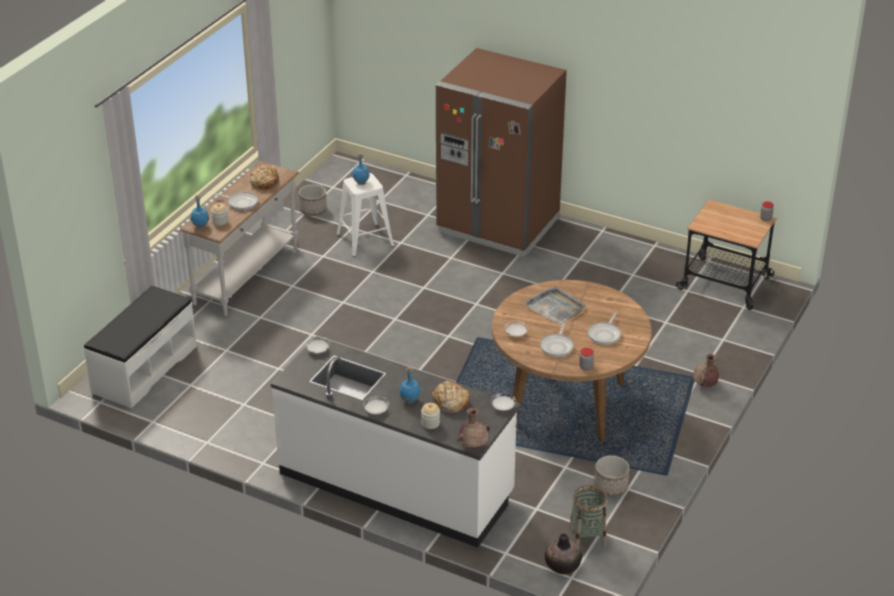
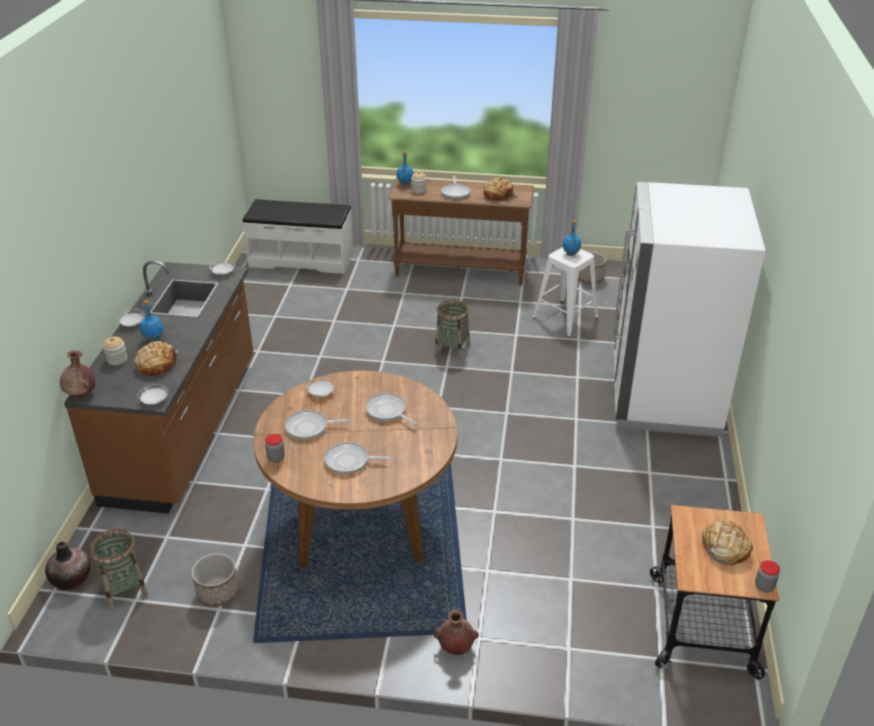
camera: 70 degrees right, 0 degrees up
(247, 276) = (460, 272): white console table -> brown console table
(372, 310) = (452, 349): none -> basket
(396, 484) = (185, 429): white counter -> brown counter
(498, 225) = (664, 395): brown fridge -> white fridge
(555, 307) = (388, 411): grey tray -> frying pan
(731, 221) = (724, 548): none -> bread

